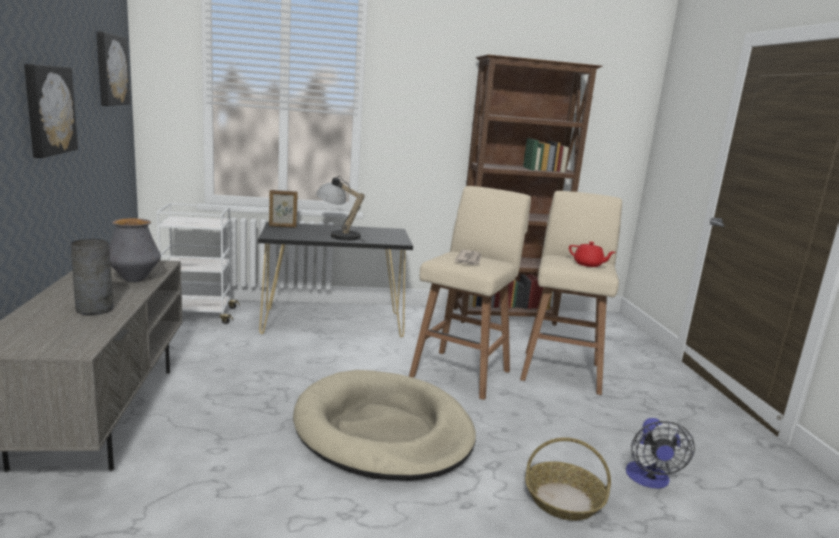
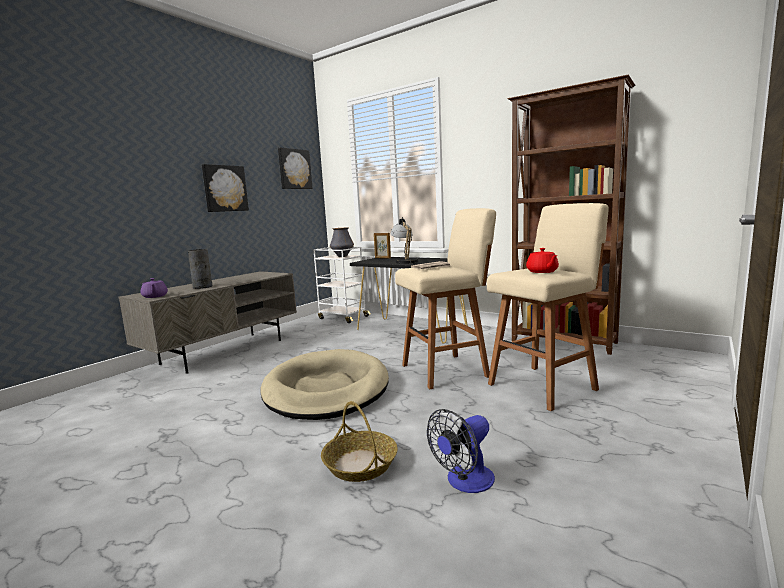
camera: 45 degrees right, 5 degrees down
(62, 346) = (155, 296): none -> purple teapot
(134, 279) = (250, 278): vase -> vase (342, 256)

